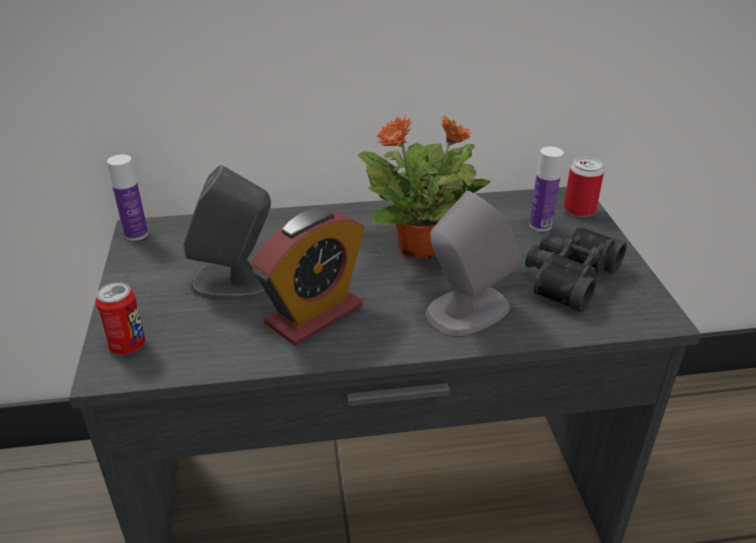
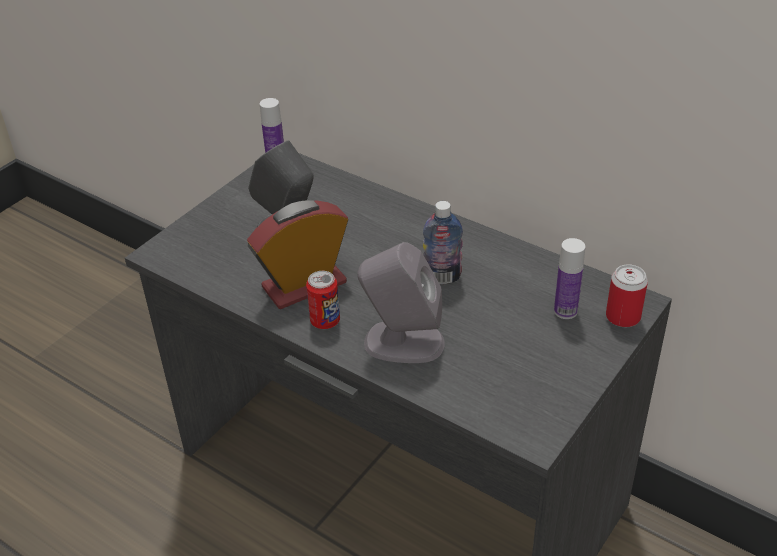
camera: 45 degrees right, 5 degrees up
(127, 345) = (183, 242): can -> can (325, 321)
(314, 315) = (304, 285): alarm clock -> alarm clock turned 150 degrees clockwise
(421, 248) = (442, 277): potted plant -> bottle
(567, 277) = (515, 364): black binoculars -> none

